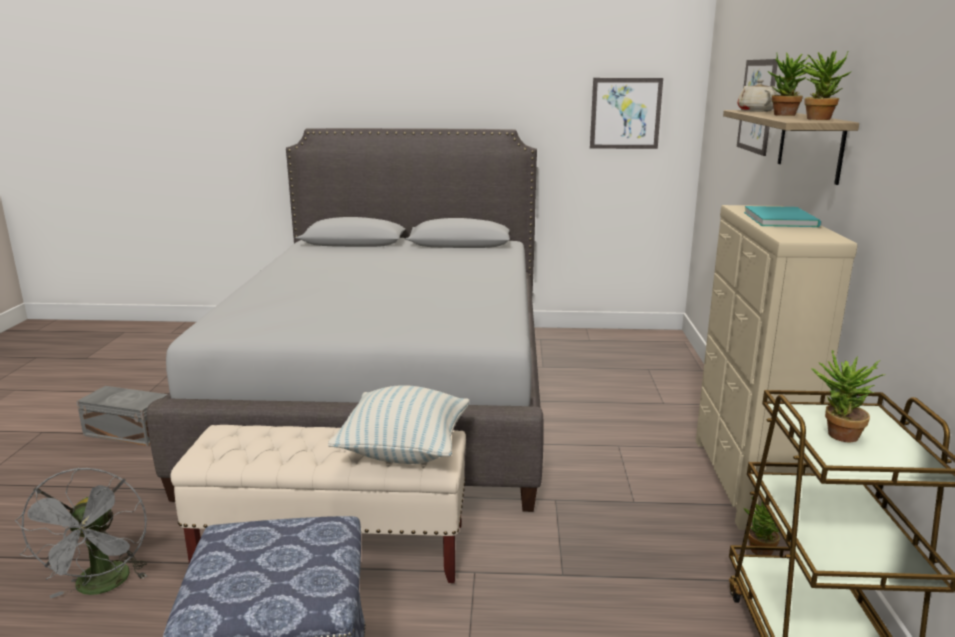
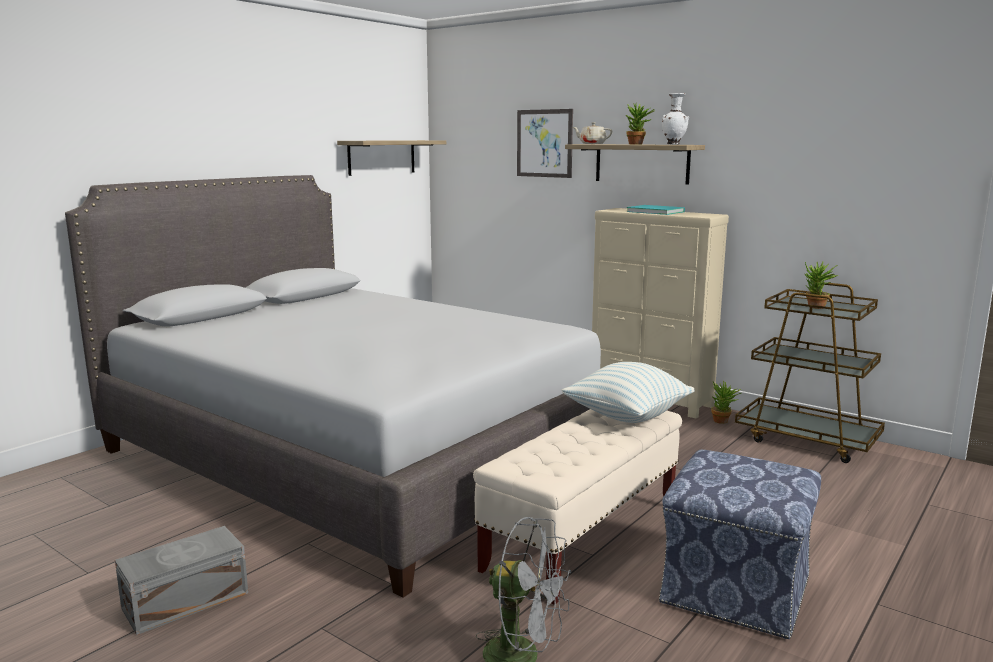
camera: 55 degrees left, 5 degrees down
(625, 113) = (381, 157): picture -> shelf
(817, 119) = (674, 144): potted plant -> white vase

